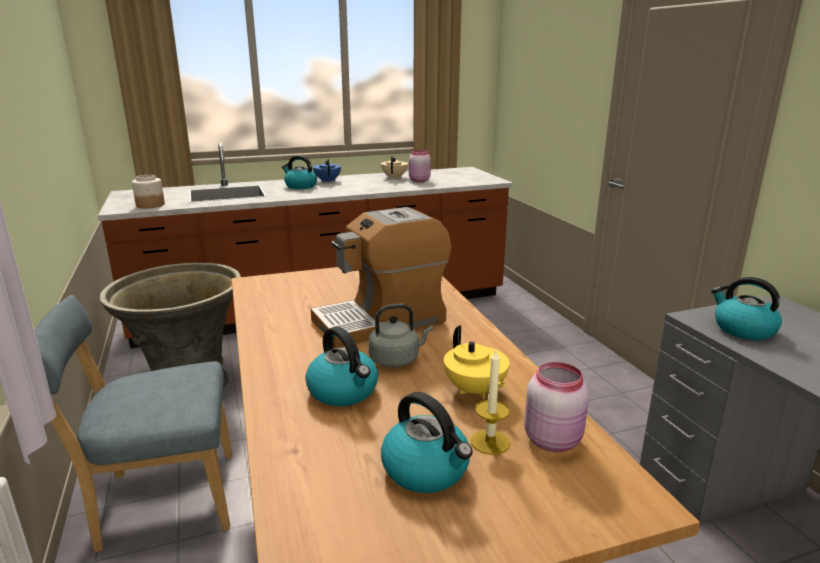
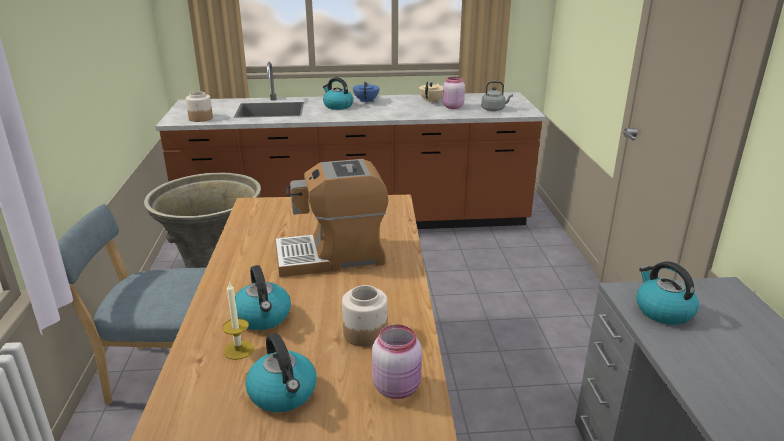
camera: 15 degrees right, 5 degrees up
(397, 359) = (321, 295): grey kettle -> grey kettle (494, 109)
(474, 391) = (365, 333): yellow teapot -> jar
(490, 442) = (346, 380): candle -> candle (238, 350)

